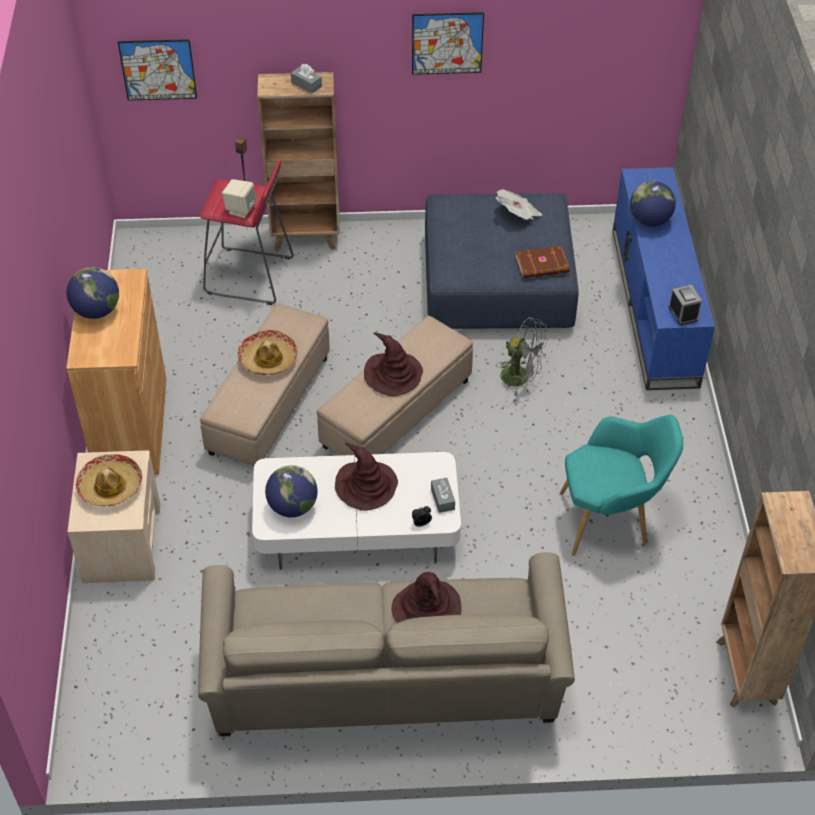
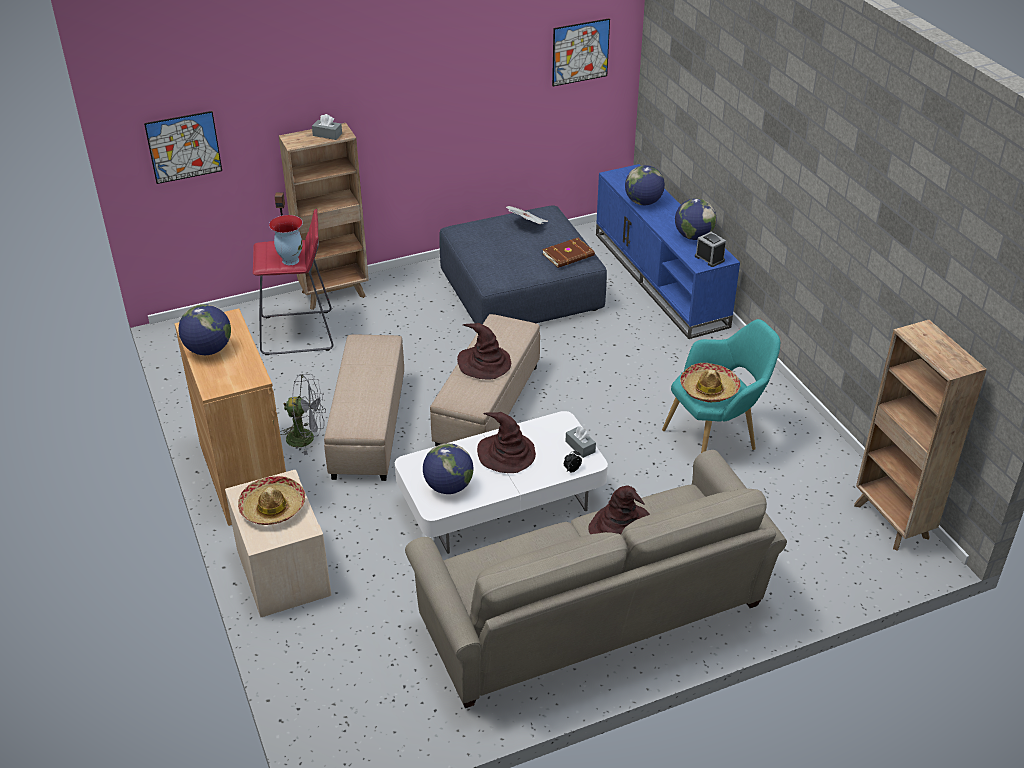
camera: 20 degrees left, 10 degrees down
(240, 209) = (290, 260): beige speaker -> vase
(268, 359) = (364, 377): hat -> hat (709, 389)
(447, 43) = (441, 79): picture -> picture (580, 52)
(521, 377) = (580, 354): grey fan -> grey fan (307, 438)
(681, 280) = (693, 236): none -> globe

